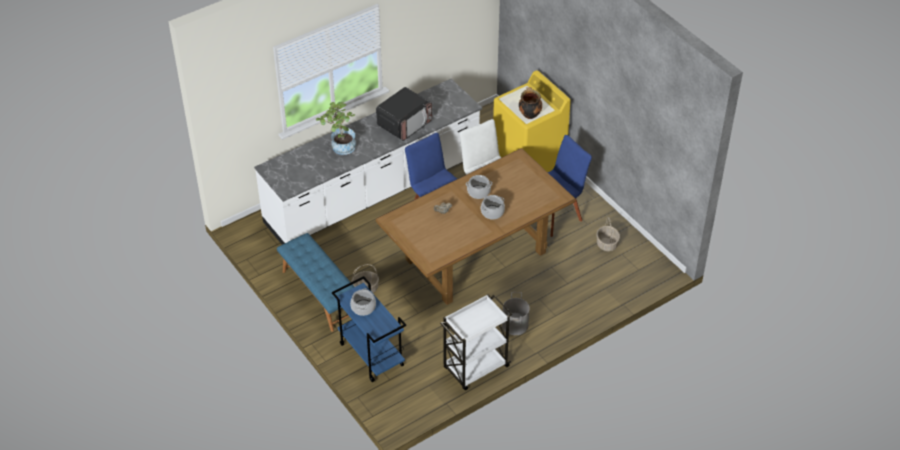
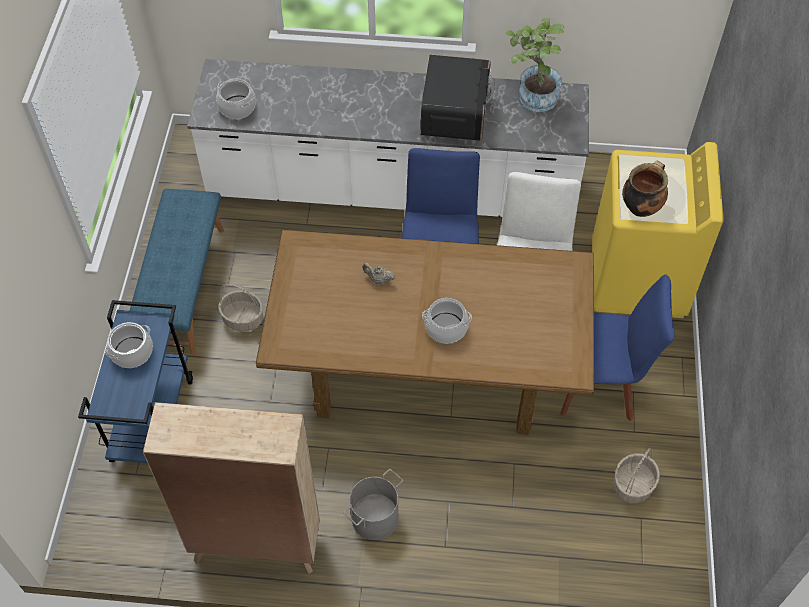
camera: 40 degrees right, 10 degrees up
(340, 148) = (334, 97): potted plant -> potted plant (532, 97)
(404, 123) = (454, 113): microwave -> microwave turned 75 degrees counterclockwise
(475, 368) = (256, 544): white cart -> beige bookcase
(478, 192) = (459, 282): cooking pot -> cooking pot (237, 107)

